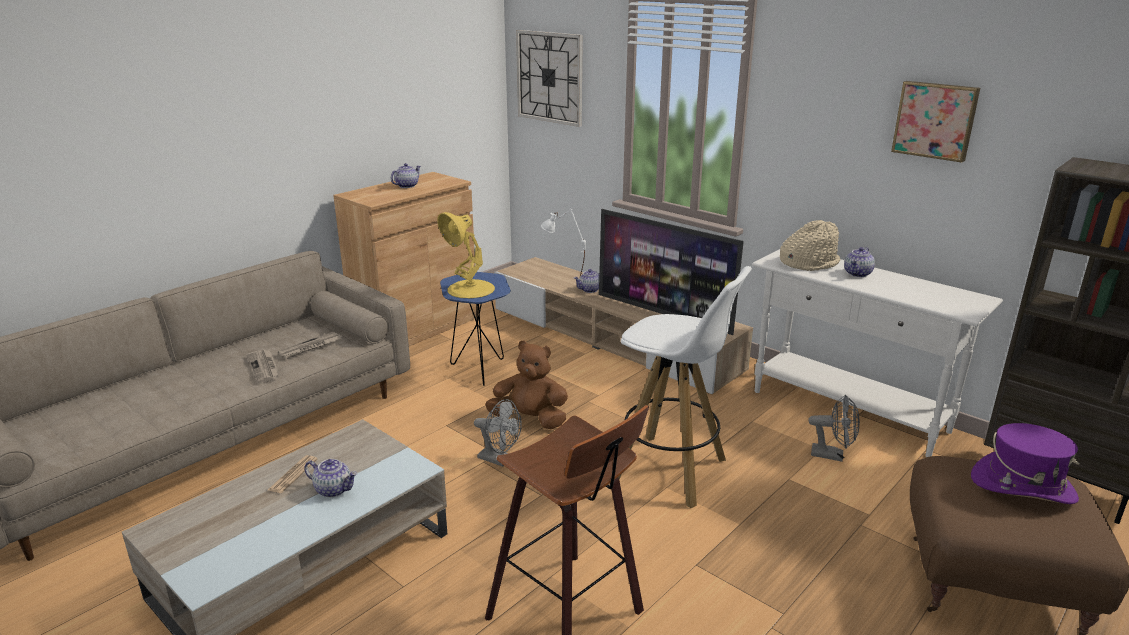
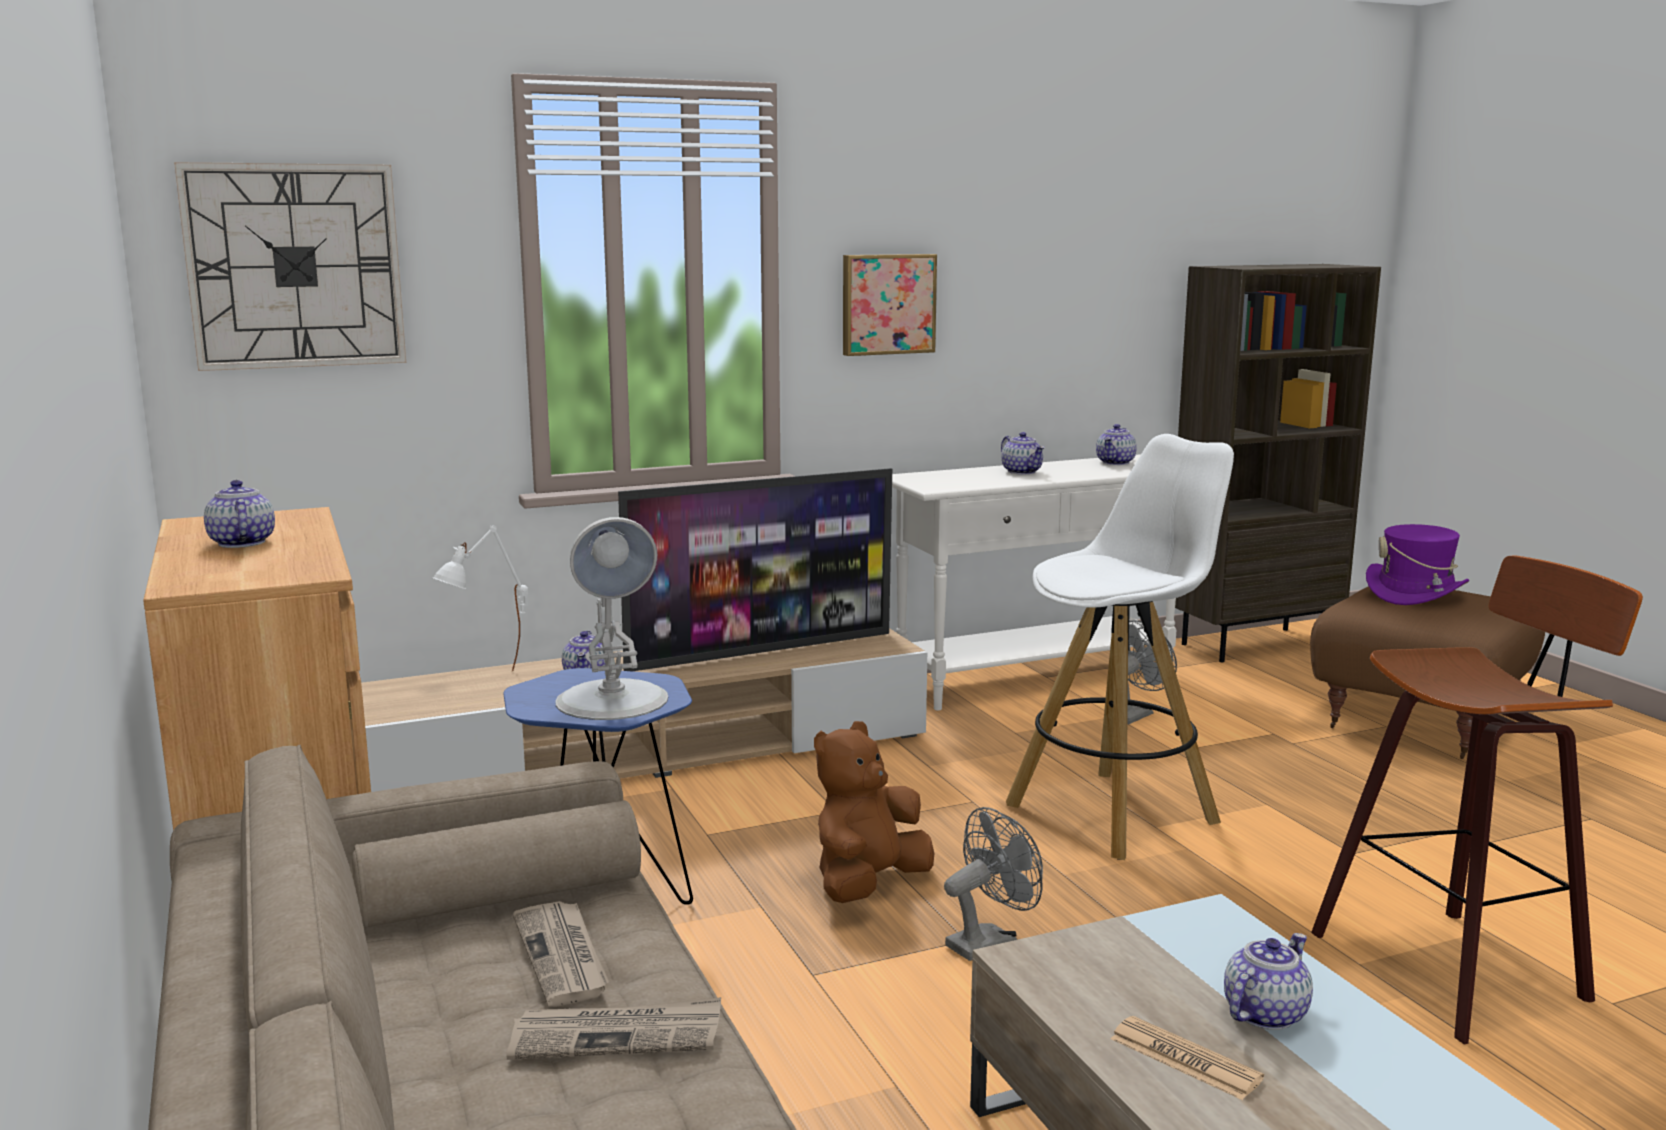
camera: 65 degrees left, 10 degrees down
(470, 289) = (613, 701): yellow table lamp -> white table lamp
(808, 263) = (961, 478): beige hat -> none
(935, 120) = (1043, 247): picture -> picture (887, 304)
(942, 293) = (1116, 463): none -> teapot

